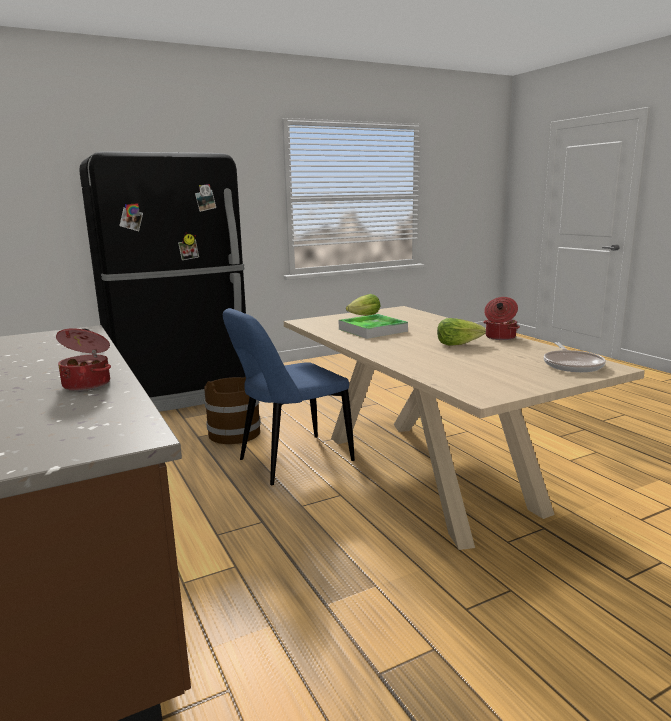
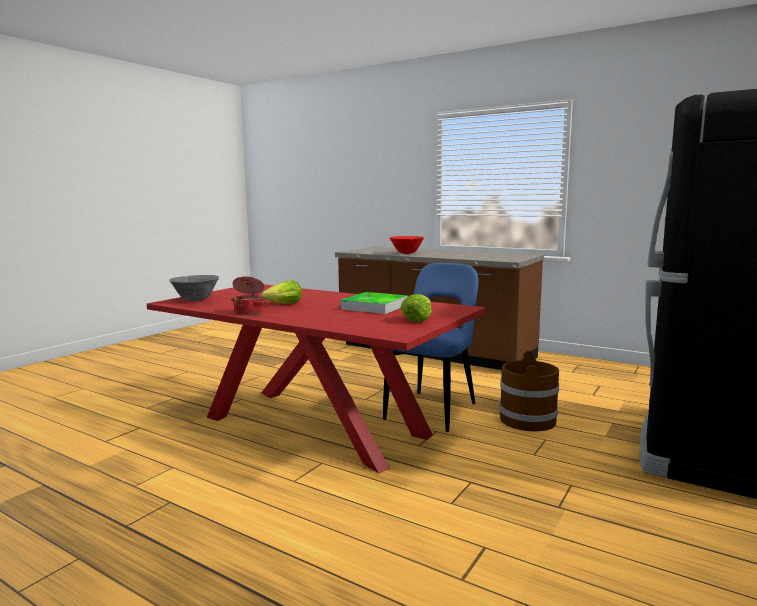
camera: 150 degrees right, 5 degrees down
(88, 384) = (407, 253): cooking pot -> red bowl
(425, 471) = (315, 425): beige dining table -> red dining table
(572, 365) = (196, 300): frying pan -> grey bowl

